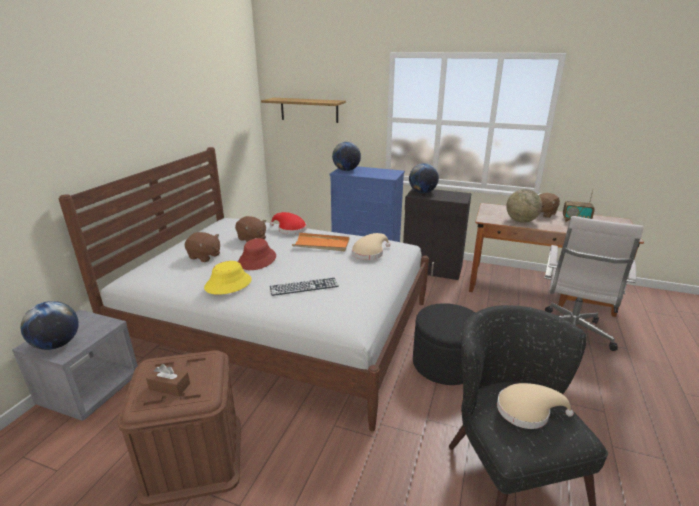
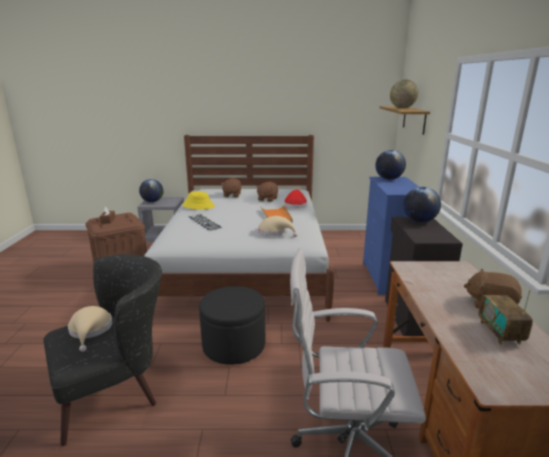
camera: 70 degrees right, 5 degrees down
(257, 259) = (236, 205): red hat -> none
(521, 221) = (430, 287): globe -> globe (402, 108)

